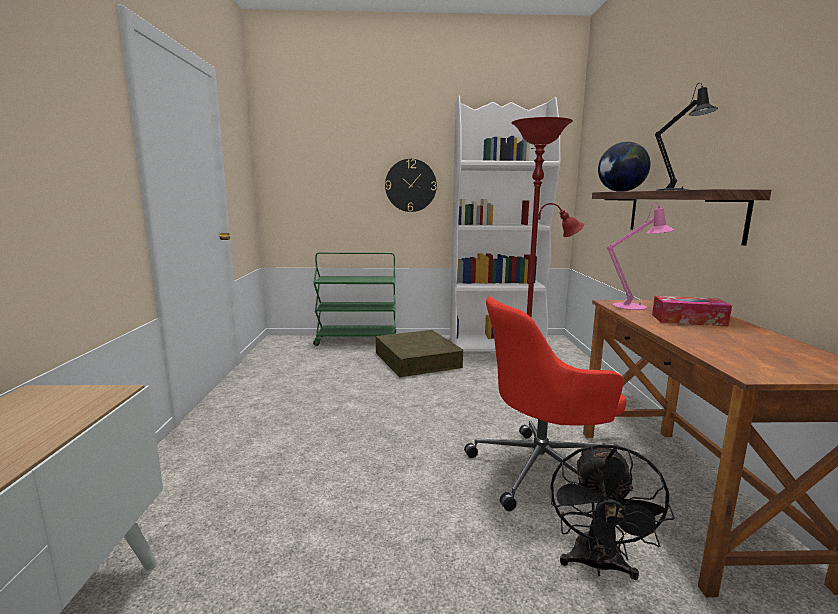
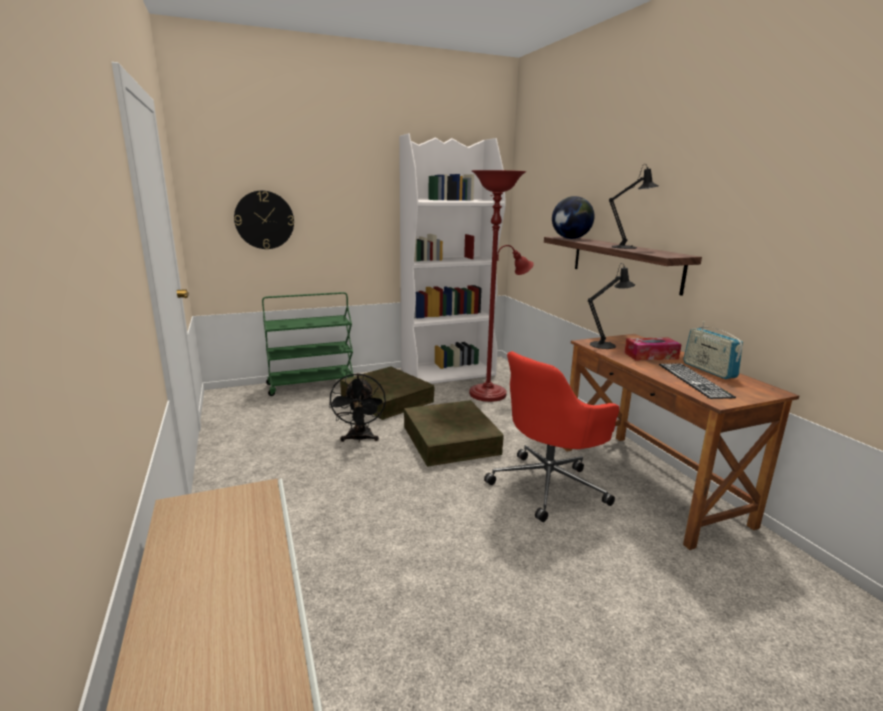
camera: 20 degrees left, 5 degrees up
(410, 185) = (356, 221): wall clock -> wall clock (264, 220)
(456, 405) = (450, 440): none -> brown storage box
(597, 566) = (620, 546): black fan -> black fan (359, 439)
(634, 306) = (606, 345): pink table lamp -> black table lamp
(731, 348) = (694, 380): none -> keyboard
(767, 340) = (709, 370): none -> radio

